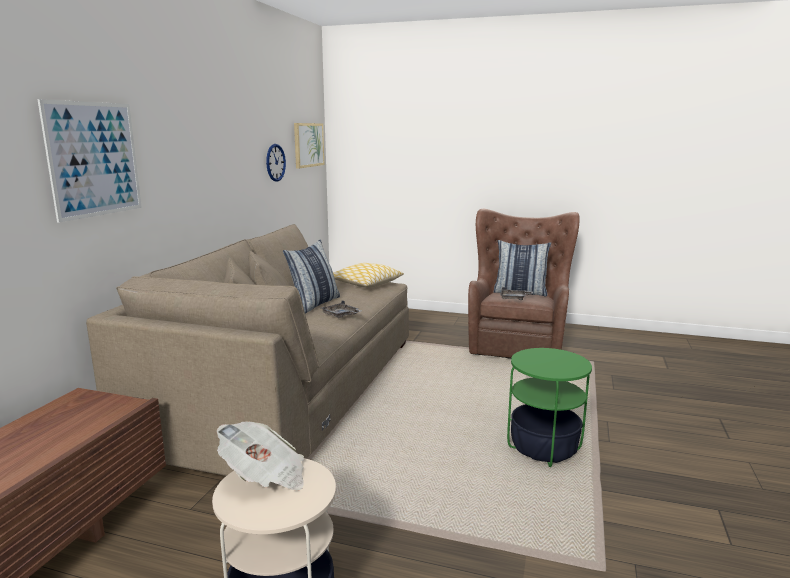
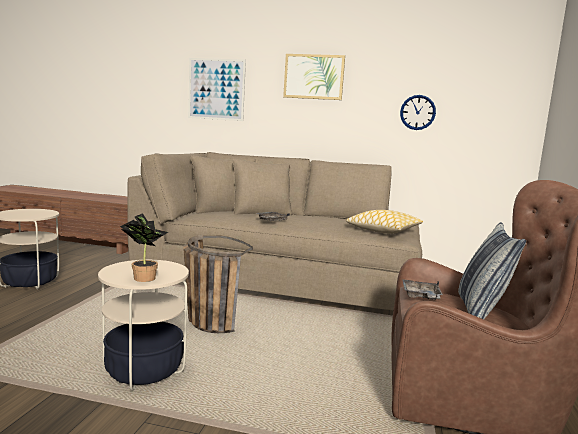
camera: 85 degrees right, 5 degrees down
(265, 476) = (40, 212): newspaper -> none
(308, 145) = (496, 101): picture -> picture (314, 77)
(314, 304) = (301, 217): pillow -> none
(423, 428) = (205, 320): none -> basket
(544, 450) = (144, 372): green side table -> beige side table
(567, 360) = (143, 277): none -> potted plant

